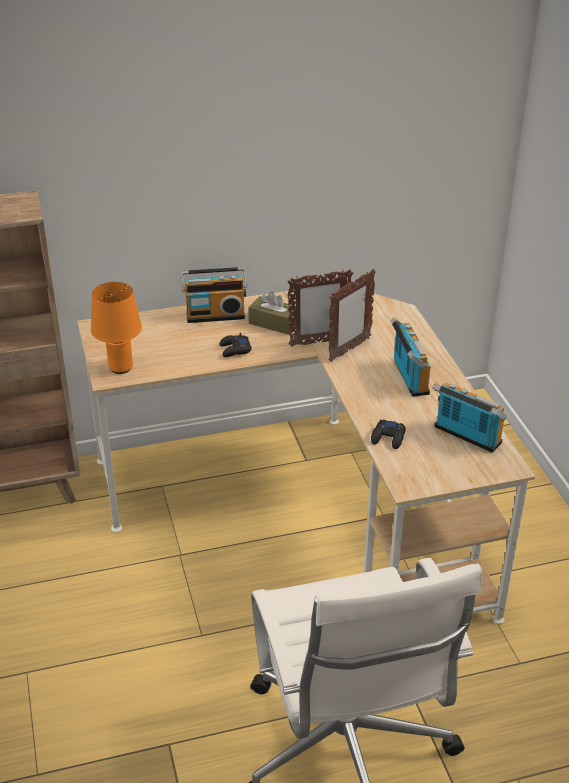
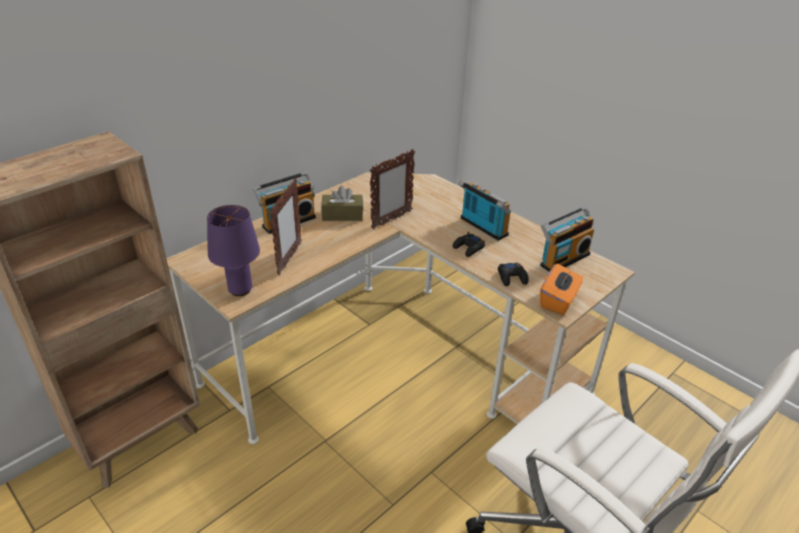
camera: 30 degrees left, 0 degrees up
(120, 368) = (240, 290): orange table lamp -> purple table lamp
(235, 350) = (329, 244): black game controller -> black game controller (469, 248)
(349, 350) = (419, 219): picture frame -> picture frame (289, 259)
(414, 476) = (558, 301): none -> orange tissue box
(465, 437) = (562, 258): radio -> radio turned 135 degrees clockwise

